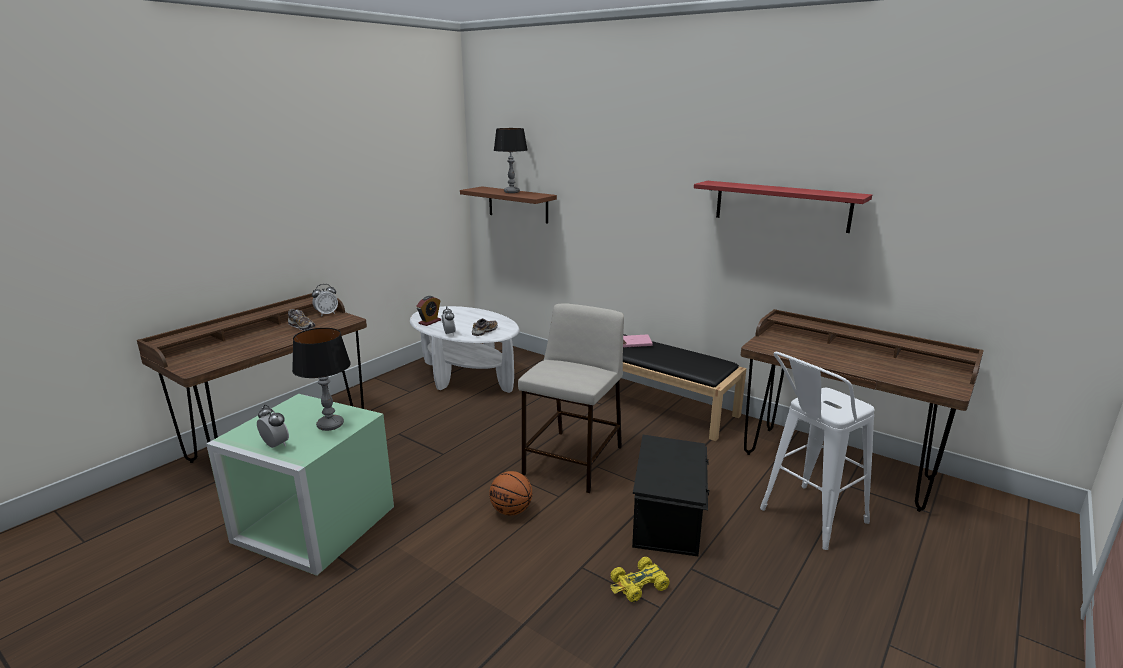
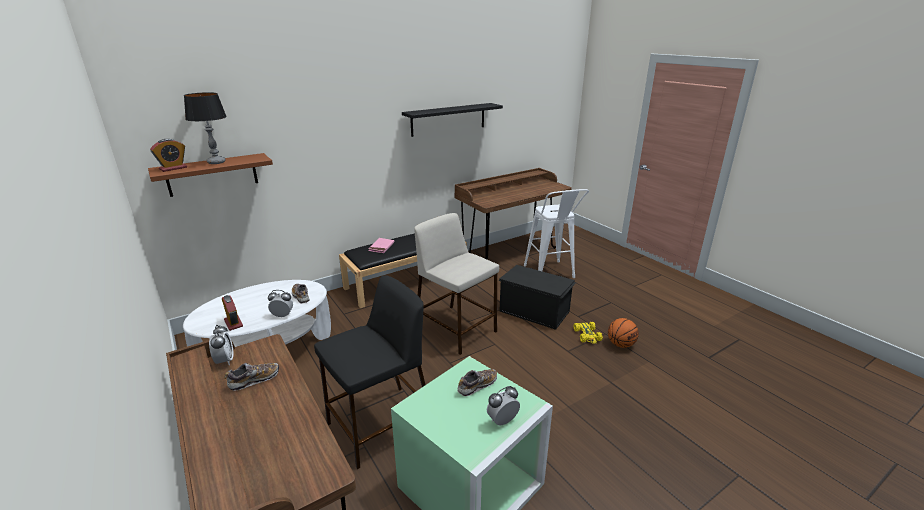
camera: 70 degrees left, 5 degrees up
(330, 425) = (477, 386): table lamp -> shoe
(389, 453) = (379, 425): none -> black stool
(484, 189) = (173, 168): none -> alarm clock
(511, 511) = (501, 367): basketball -> basketball (621, 344)
(781, 206) = (448, 119): red shelf -> black shelf

